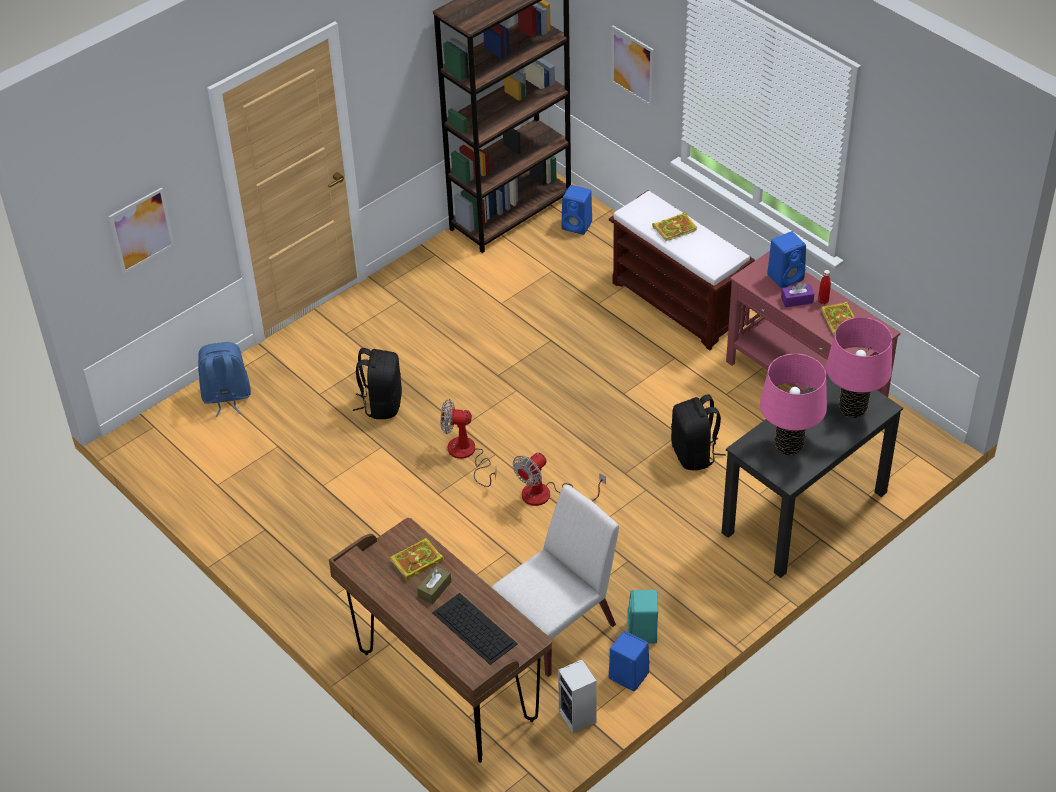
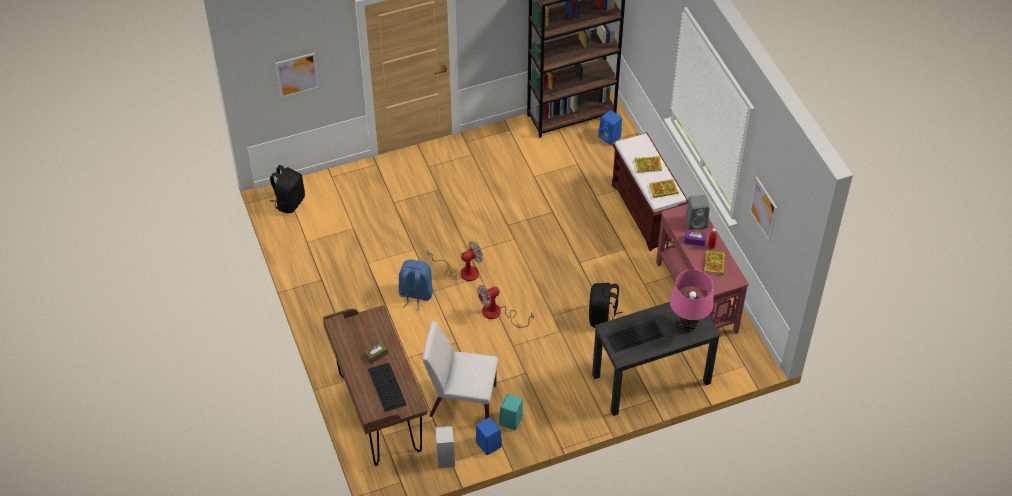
camera: 20 degrees right, 5 degrees up
(226, 397) = (337, 186): blue backpack -> blue backpack (415, 295)
(381, 404) = (427, 221): black backpack -> black backpack (289, 202)
(416, 562) = (374, 334): book -> book (662, 190)
(467, 455) = (462, 271): fan -> fan turned 120 degrees clockwise
(557, 628) = (461, 400): white chair -> white chair turned 150 degrees counterclockwise
(632, 65) = (655, 49): picture -> picture (763, 209)
(786, 276) = (697, 222): blue speaker -> grey speaker
(788, 446) = (634, 336): pink table lamp -> keyboard

